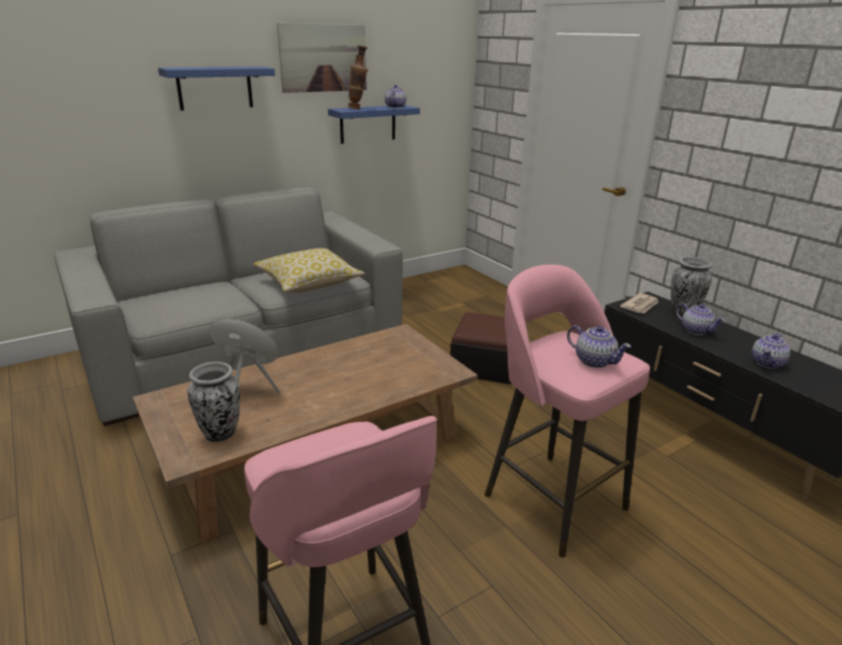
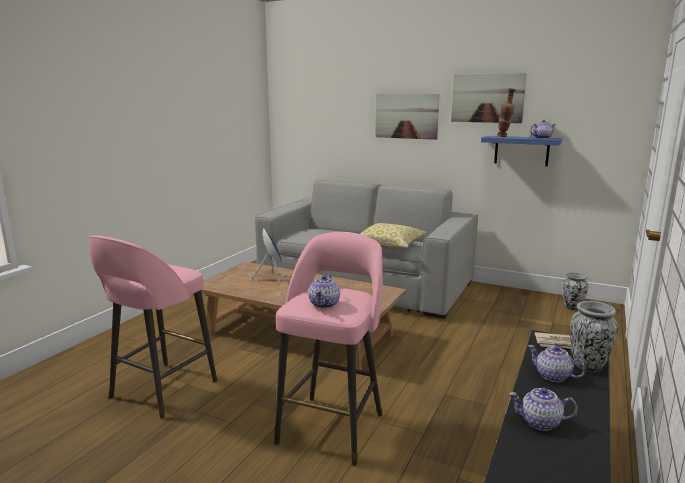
camera: 60 degrees right, 10 degrees down
(215, 88) = (406, 116): blue shelf -> picture
(221, 434) = (232, 284): vase -> vase (572, 308)
(485, 364) = (470, 357): ottoman -> none
(695, 330) = (553, 376): teapot -> teapot turned 105 degrees clockwise

